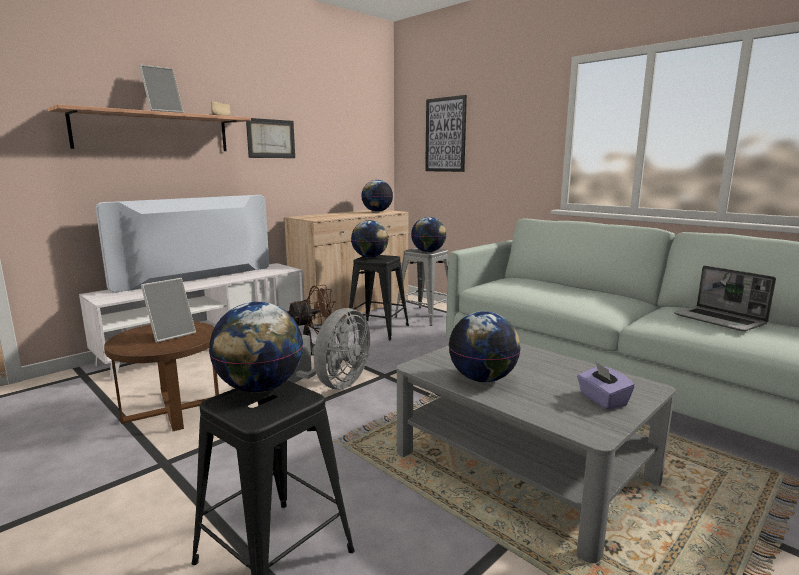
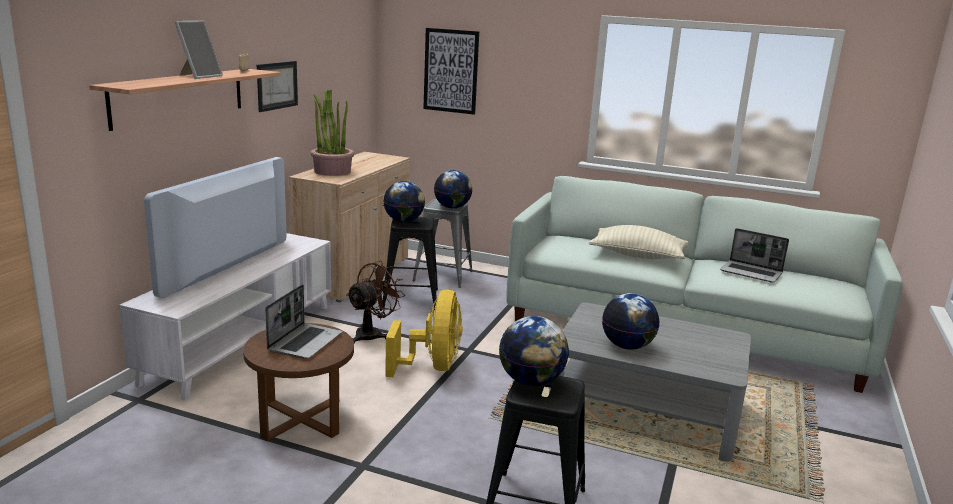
camera: 25 degrees left, 5 degrees up
(171, 335) = (305, 342): picture frame -> laptop
(325, 215) = (332, 171): none -> potted plant
(334, 385) = (432, 367): grey fan -> yellow fan
(377, 211) = (375, 158): globe -> none
(580, 295) = (637, 256): none -> beige pillow
(602, 400) = (716, 351): purple tissue box -> none

